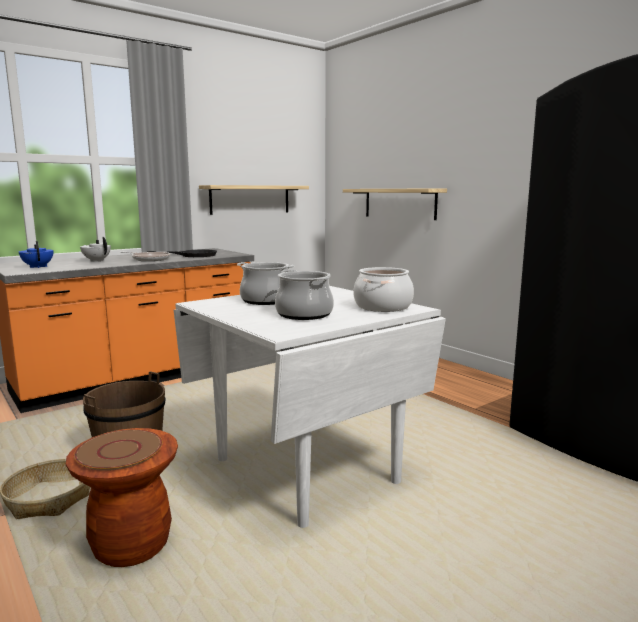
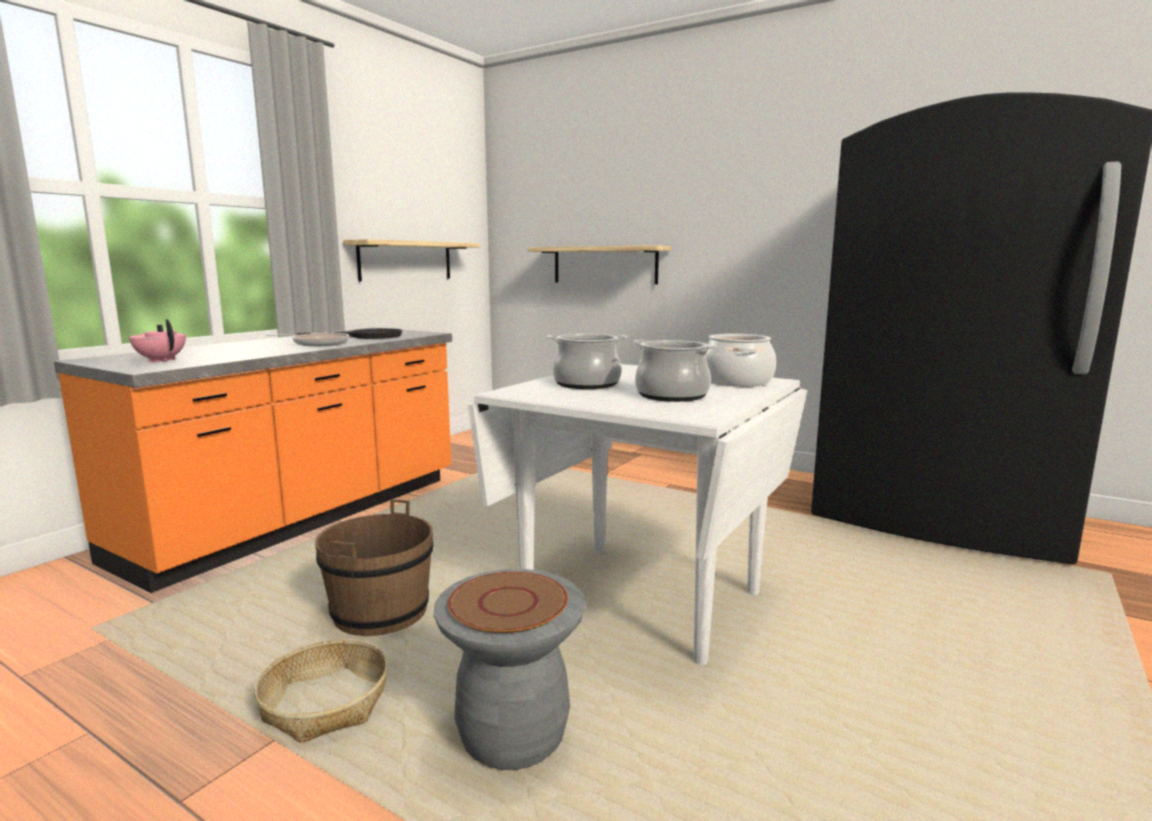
camera: 20 degrees left, 0 degrees up
(38, 267) = (161, 360): blue teapot -> pink teapot
(96, 261) = (238, 349): white teapot -> none
(131, 546) = (513, 738): brown stool -> grey stool

